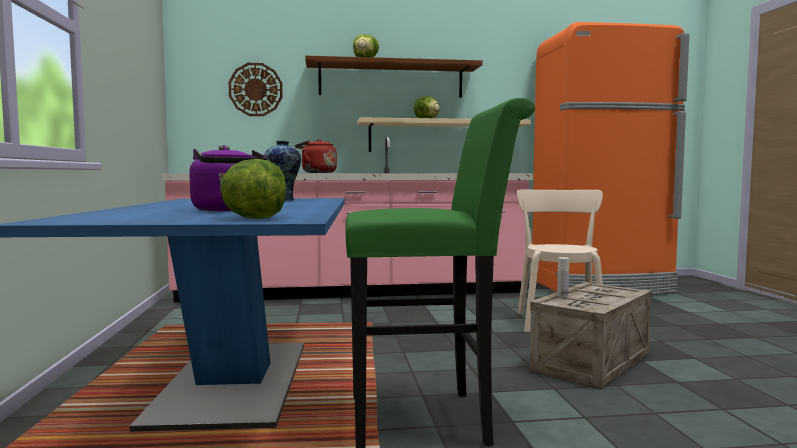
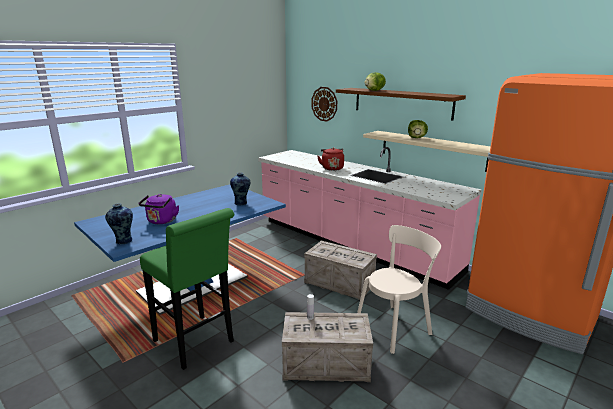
camera: 50 degrees right, 15 degrees up
(255, 218) = (123, 241): lettuce -> vase
(425, 316) = (338, 283): none -> crate

